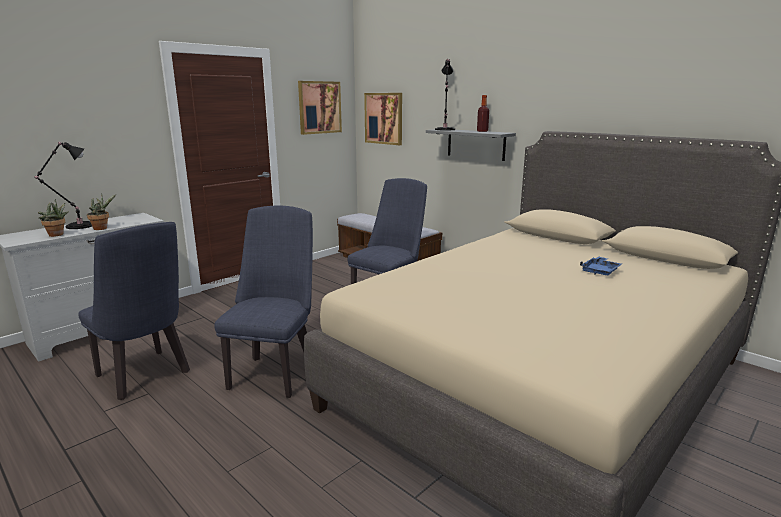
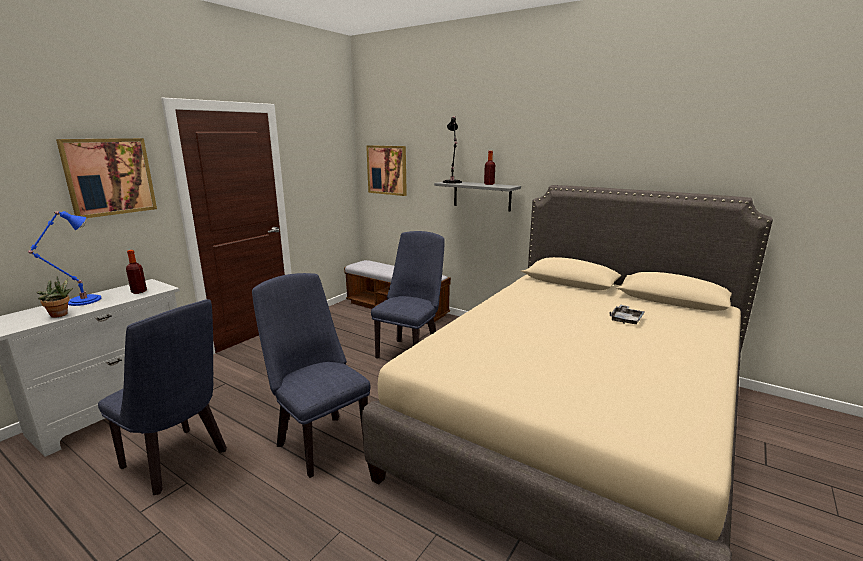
camera: 10 degrees left, 0 degrees up
(77, 226) = (81, 301): black table lamp -> blue table lamp
(102, 228) = (112, 302): potted plant -> none
(128, 221) = (139, 291): none -> bottle
(275, 372) = (319, 441): blue chair -> blue chair turned 45 degrees counterclockwise
(319, 107) = (324, 160): picture -> picture (109, 176)
(600, 271) = (626, 319): blue tray -> grey tray

